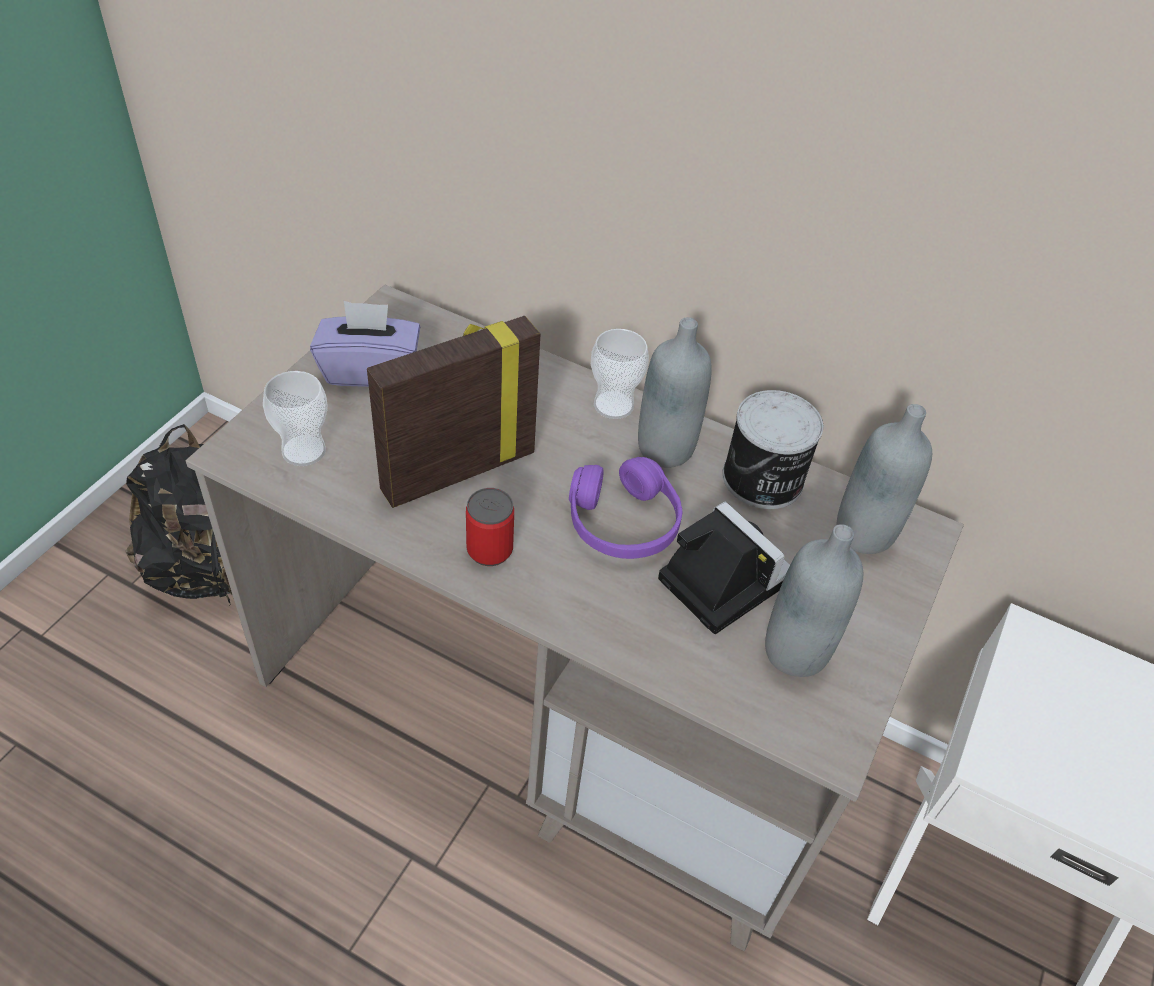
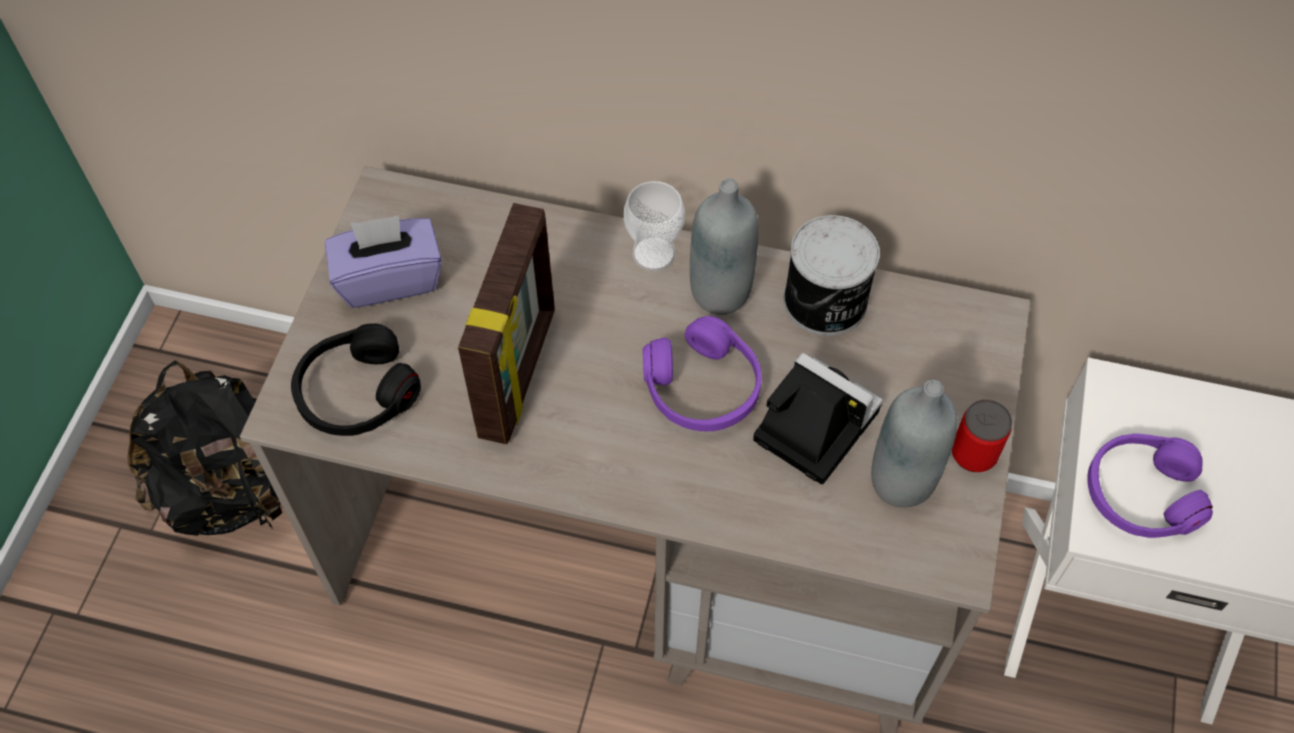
camera: 10 degrees left, 10 degrees up
(303, 450) = (356, 393): cup -> black headphones
(457, 470) = (520, 373): picture frame -> picture frame turned 150 degrees clockwise
(489, 550) = (581, 453): can -> can (974, 454)
(864, 533) = (937, 336): grey bottle -> none
(1042, 741) = (1141, 494): none -> purple headphones

